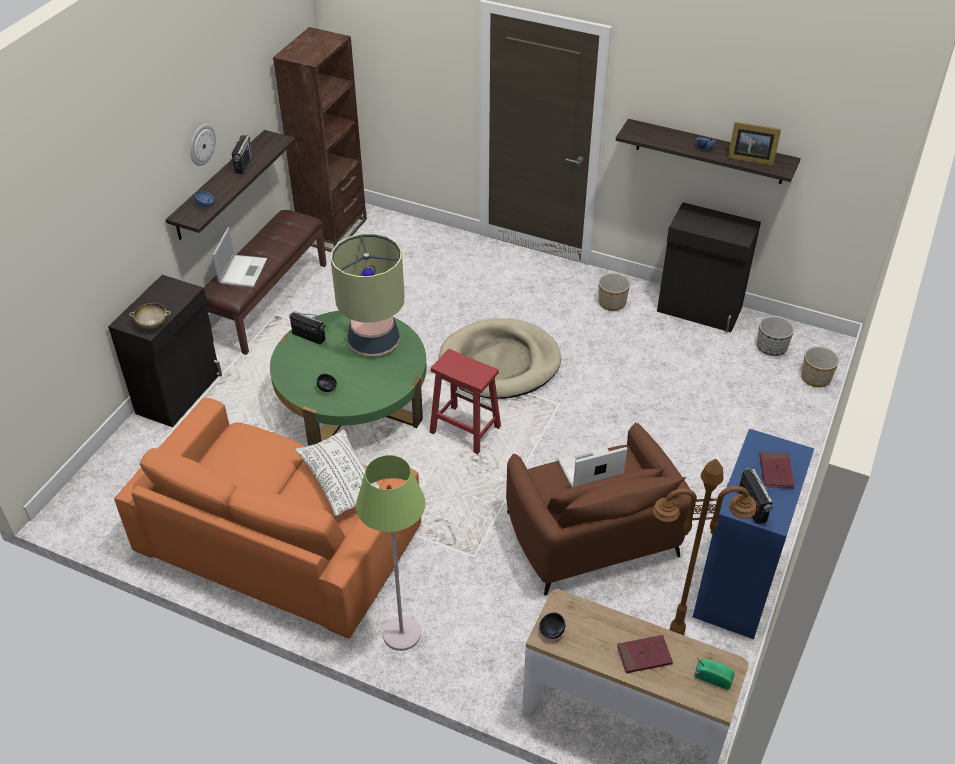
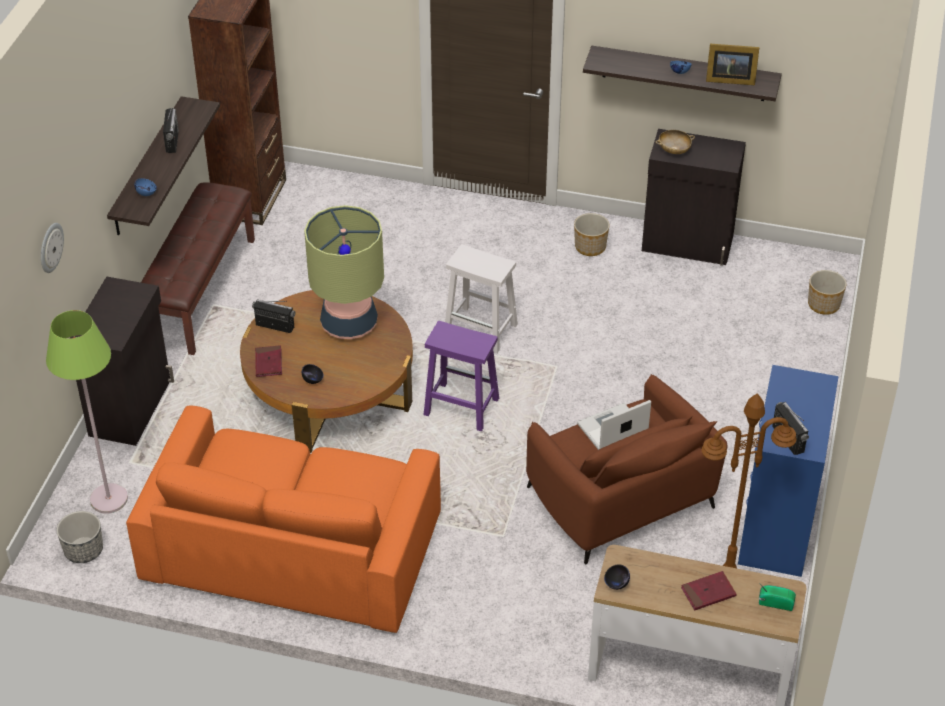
camera: 10 degrees left, 0 degrees up
(152, 323) = (116, 332): beige bowl -> beige bowl (674, 150)
(201, 144) = (132, 126): wall clock -> wall clock (50, 247)
(243, 271) = (179, 260): laptop -> none
(341, 480) = (356, 473): white pillow -> none
(352, 401) = (329, 392): green coffee table -> brown coffee table
(401, 634) = (447, 622): green floor lamp -> green floor lamp (108, 499)
(464, 429) = (460, 406): red stool -> purple stool
(500, 363) = (481, 330): beige dog bed -> white stool
(771, 347) = (771, 277): planter -> planter (83, 550)
(776, 472) = (805, 403): red book -> red book (268, 363)

